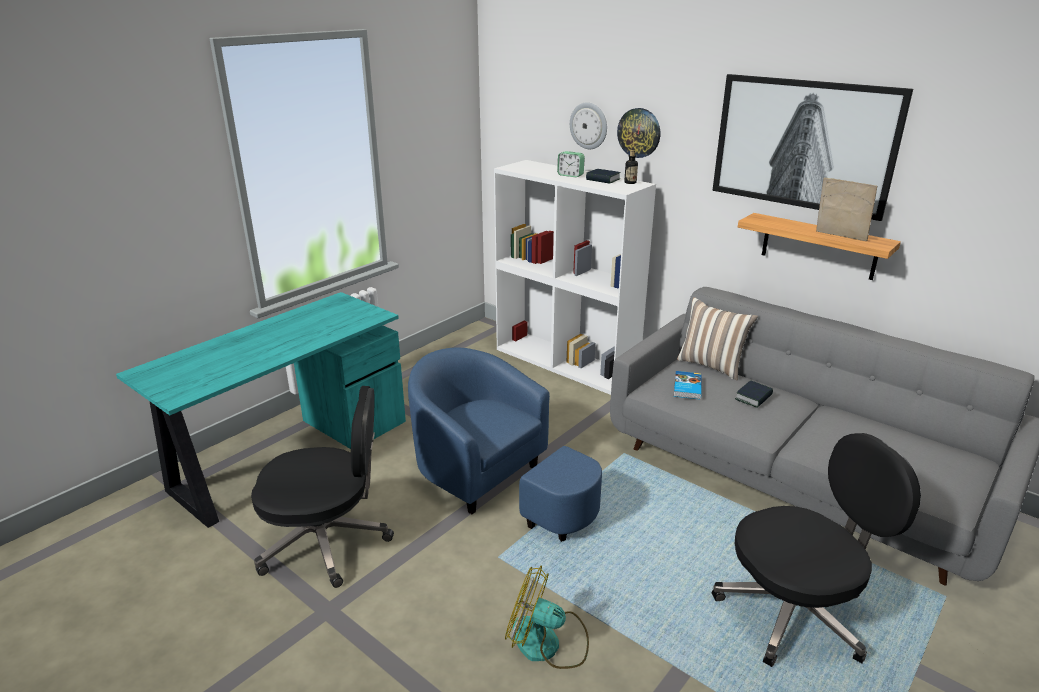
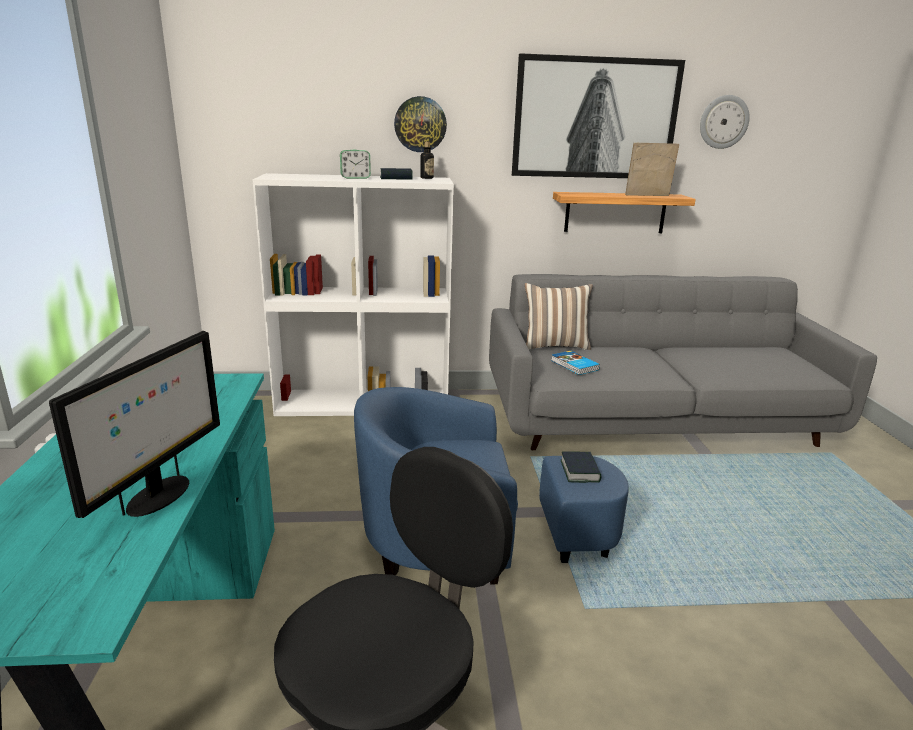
camera: 45 degrees left, 5 degrees down
(259, 362) = (158, 496): none -> monitor
(547, 643) = (742, 656): fan -> none
(589, 125) = (353, 122): wall clock -> wall clock (723, 122)
(753, 397) = (626, 356): book -> book (580, 471)
(794, 612) = (802, 510): black office chair -> none

